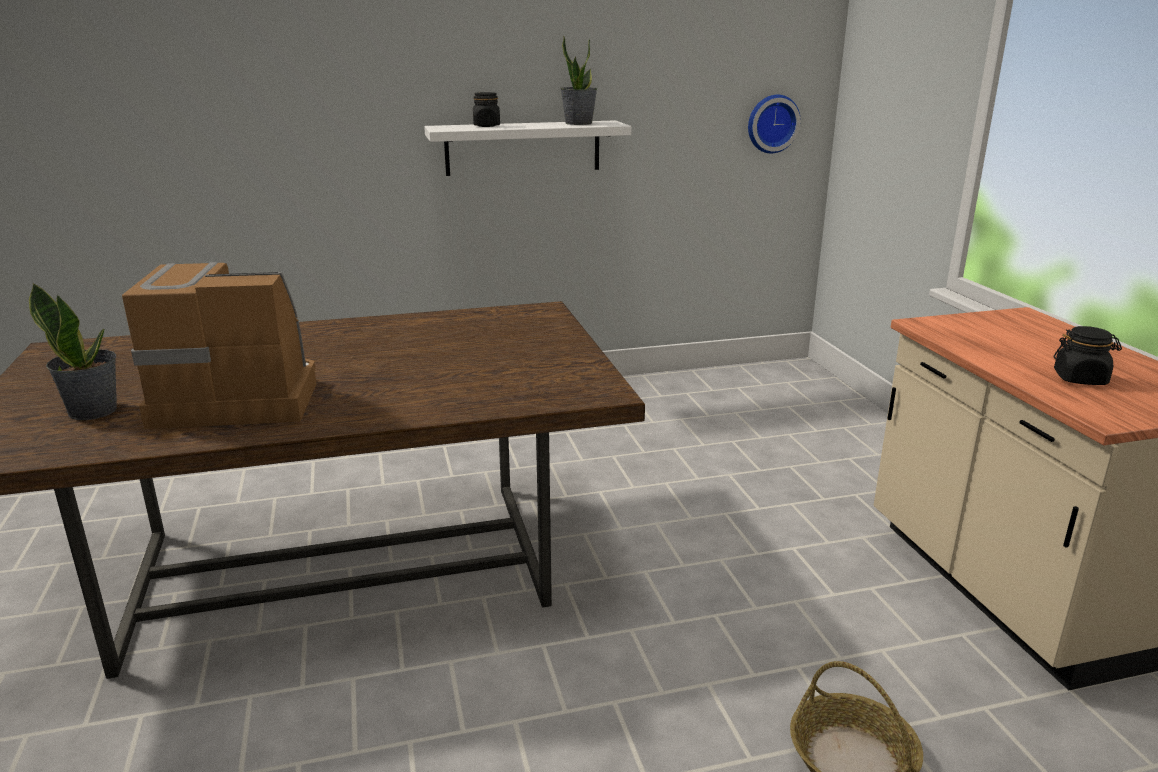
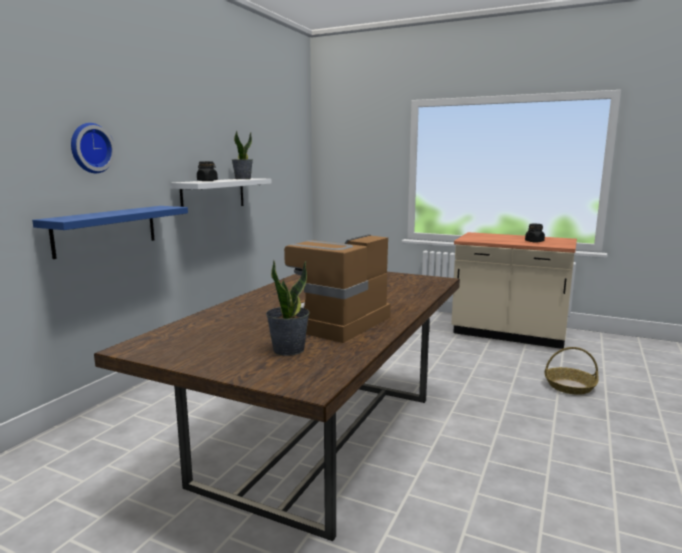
camera: 50 degrees left, 10 degrees down
(301, 190) = (106, 230): none -> blue shelf
(771, 123) = (296, 179): wall clock -> wall clock (90, 148)

